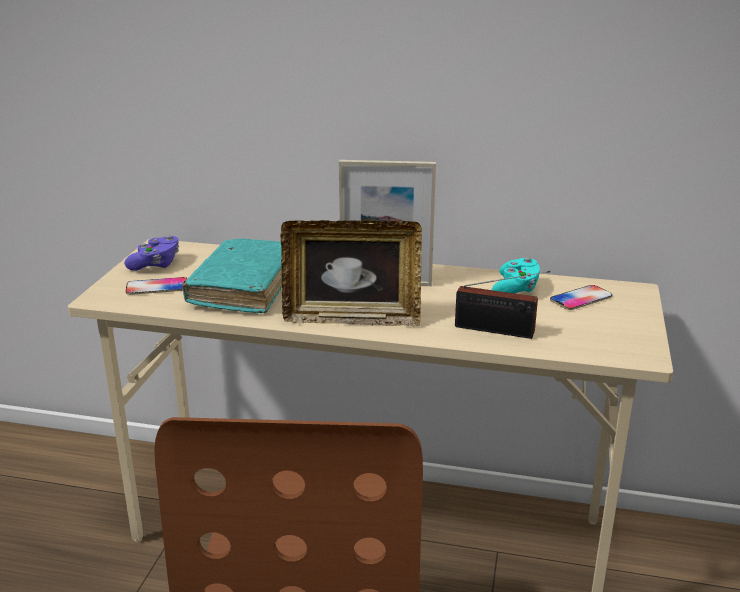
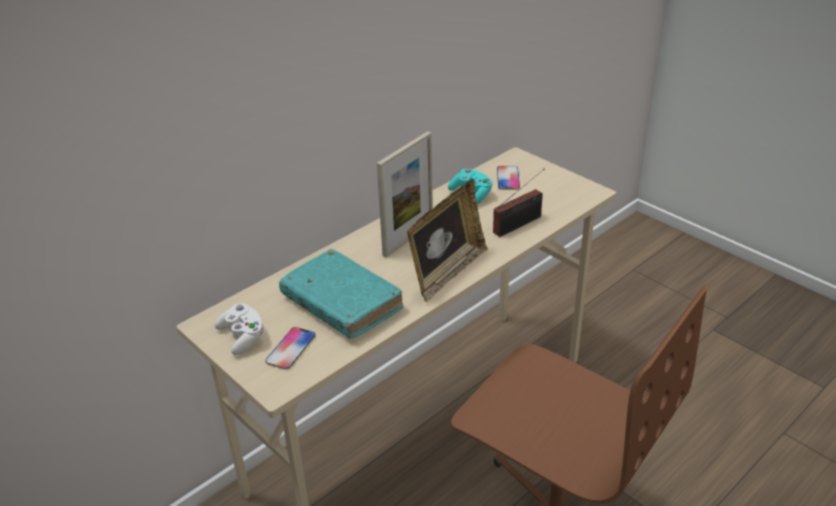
camera: 55 degrees left, 10 degrees up
(156, 264) = (242, 337): purple game controller -> white game controller

